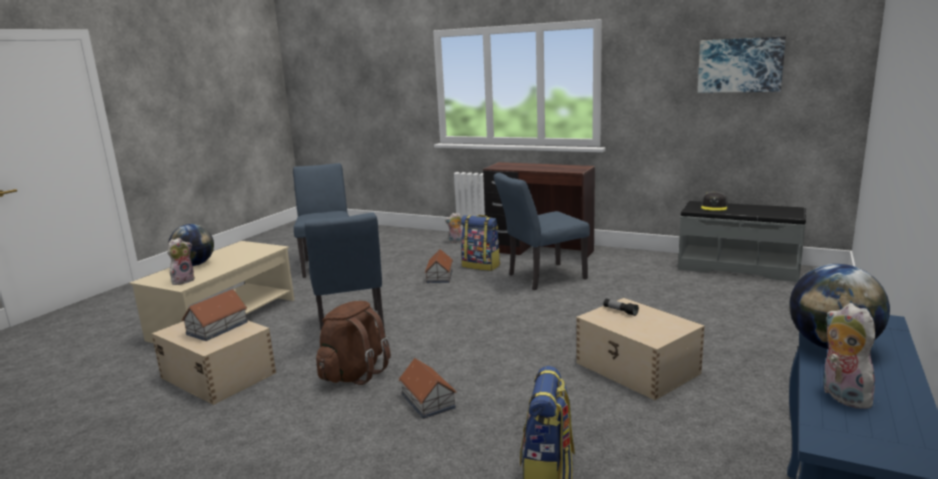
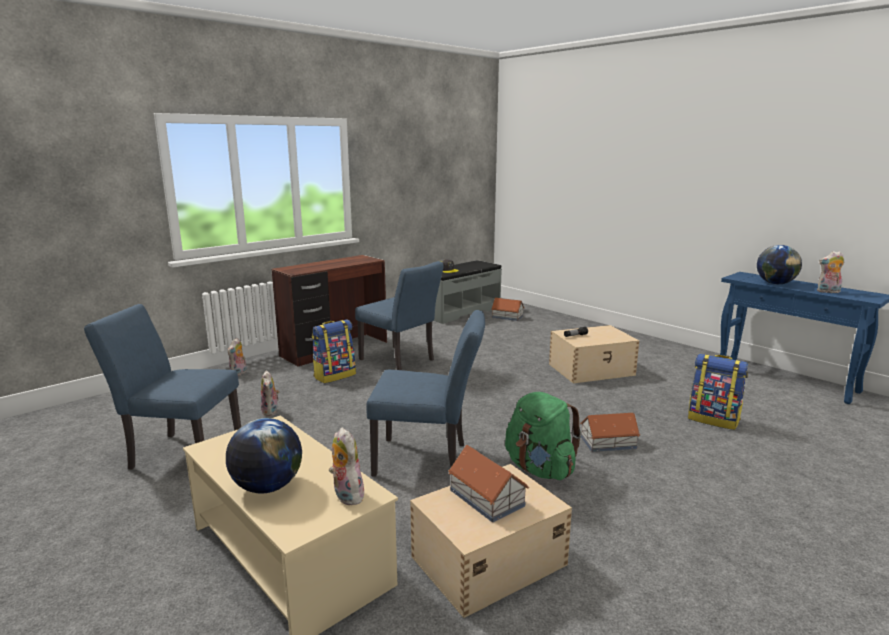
camera: 70 degrees left, 0 degrees up
(354, 374) = (540, 469): brown backpack -> green backpack
(400, 267) = (271, 411): none -> plush toy
(440, 276) = (335, 397): toy house -> toy house (507, 316)
(541, 278) = (400, 361): blue chair -> blue chair turned 45 degrees counterclockwise
(740, 65) = (438, 162): picture -> none

